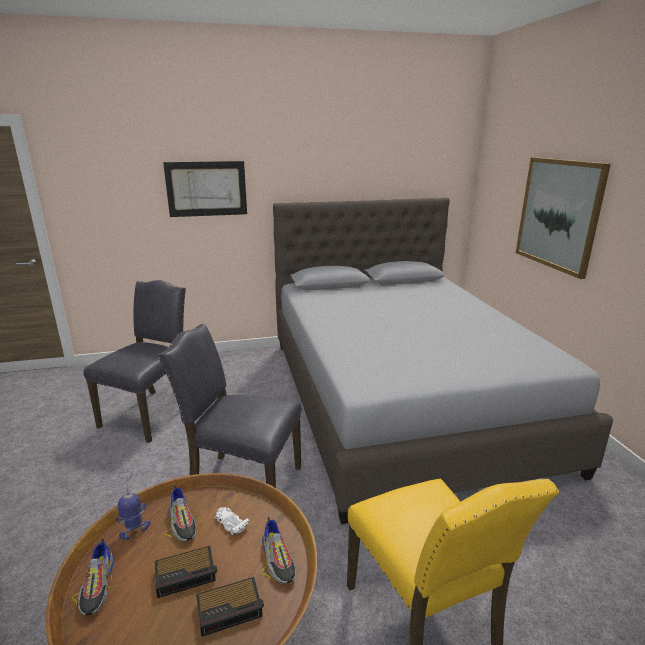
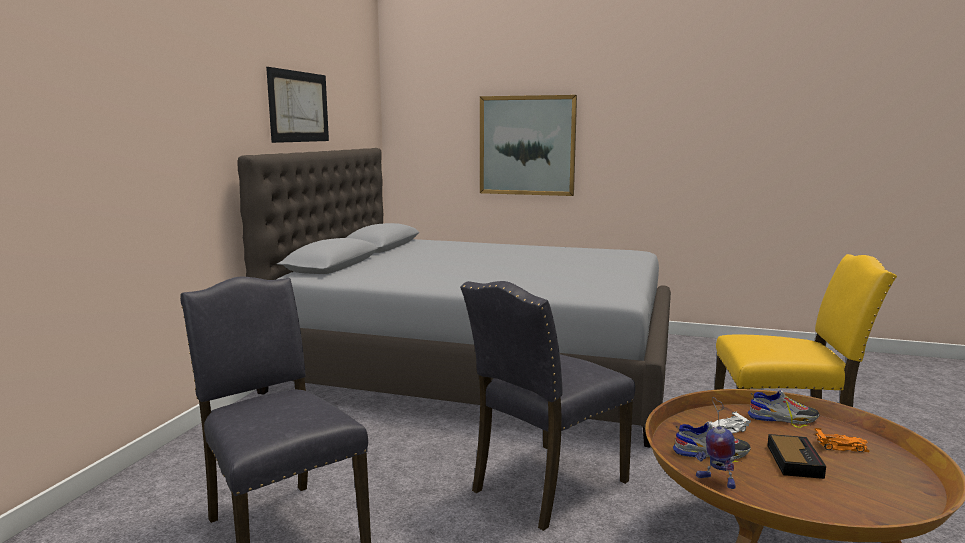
camera: 60 degrees left, 10 degrees down
(98, 586) = (803, 510): shoe -> none
(135, 530) = (715, 480): toy robot -> toy robot turned 45 degrees counterclockwise
(206, 189) = (148, 132): picture -> picture (299, 107)
(231, 609) = (841, 447): alarm clock -> orange toy car

